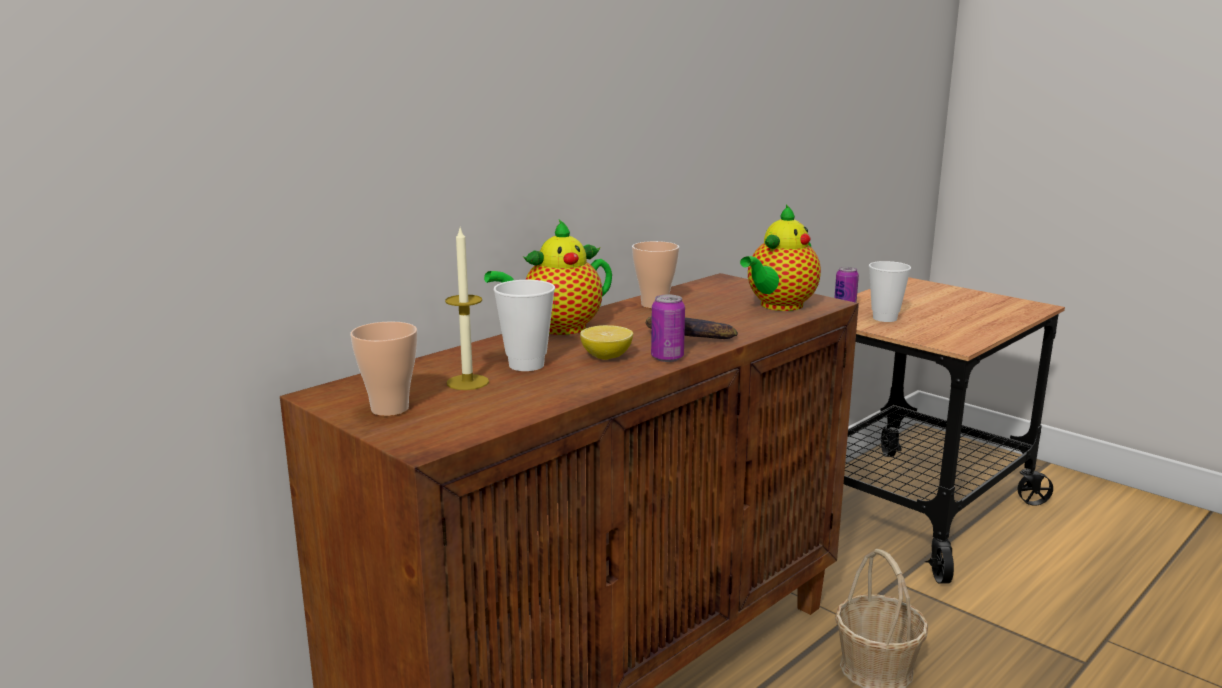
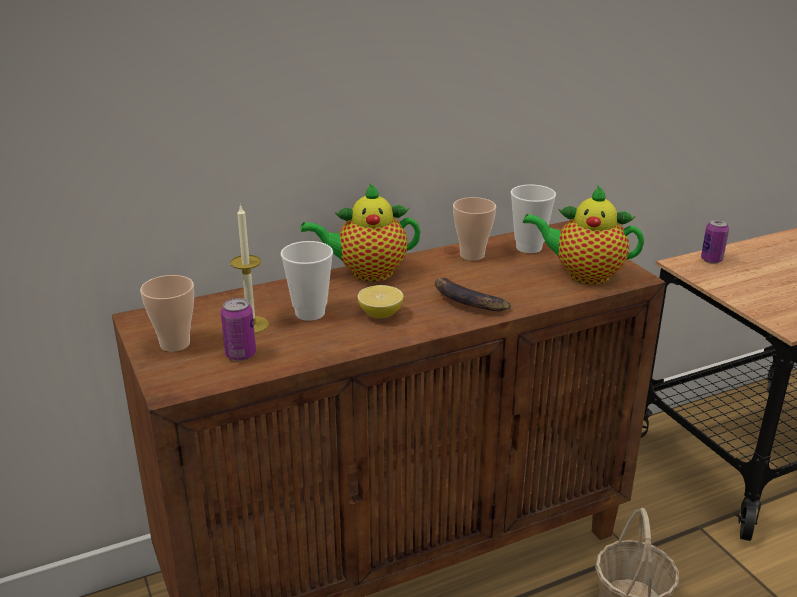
camera: 20 degrees right, 10 degrees up
(667, 358) = (429, 325): can -> can (240, 354)
(779, 306) = (583, 274): teapot -> teapot turned 45 degrees clockwise
(884, 318) = (743, 278): cup -> cup (529, 247)

